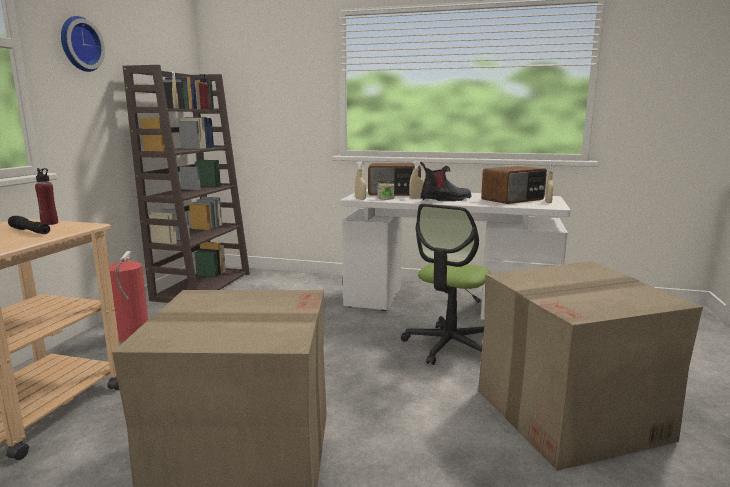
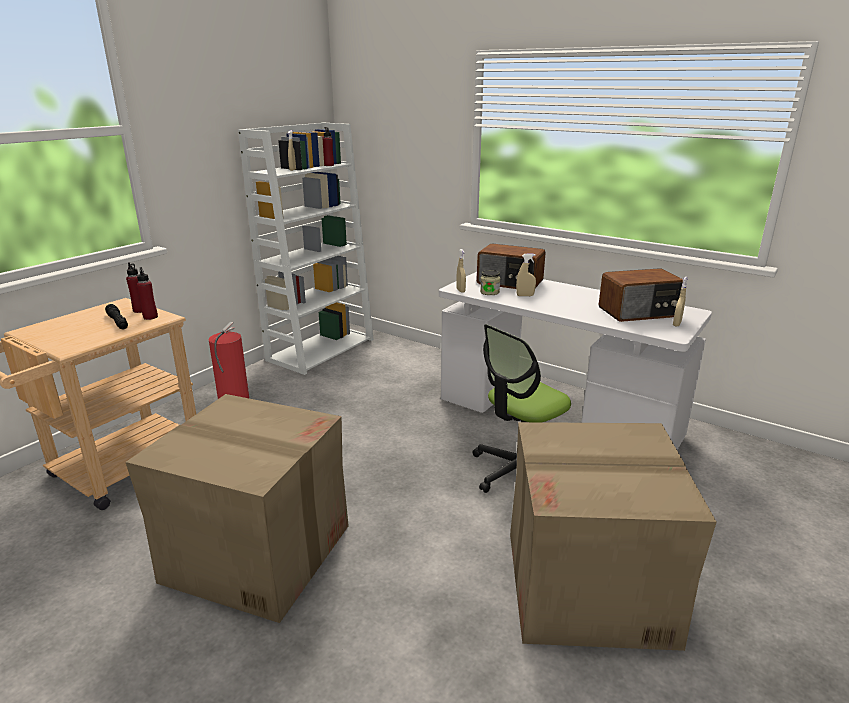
camera: 20 degrees right, 10 degrees up
(68, 226) = (150, 317): none -> red bottle
(79, 44) = (191, 115): wall clock -> none
(203, 286) = (321, 349): brown bookcase -> white bookcase
(445, 199) = (555, 303): boot -> none

